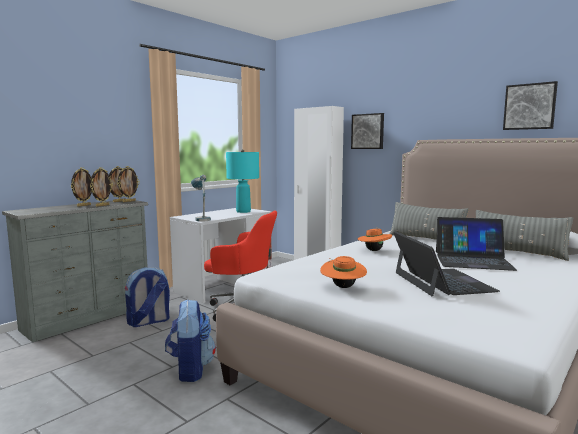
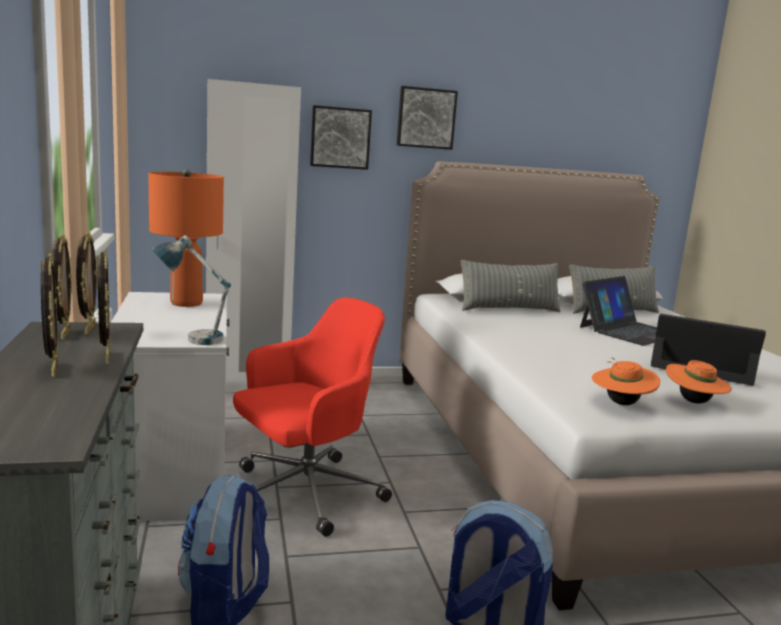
camera: 55 degrees left, 5 degrees up
(243, 211) = (187, 303): turquoise table lamp -> orange table lamp
(374, 250) = (536, 340): orange hat -> orange hat (621, 403)
(529, 106) = (564, 129): picture -> picture (426, 118)

